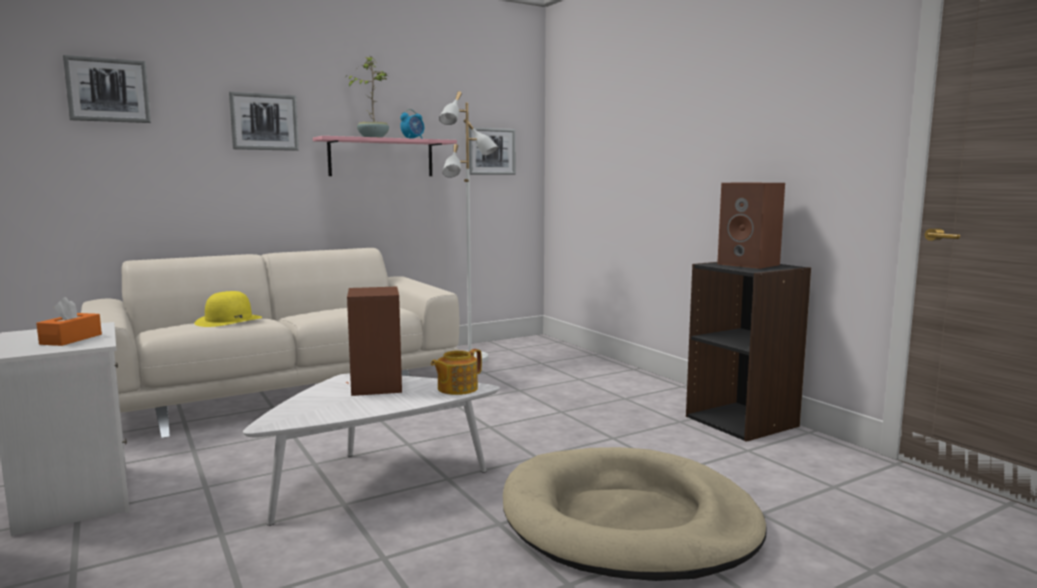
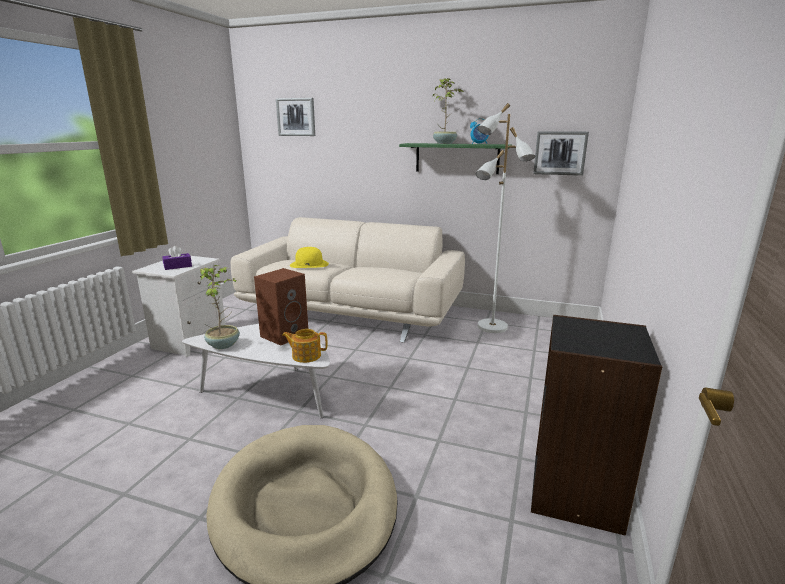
camera: 50 degrees right, 10 degrees up
(71, 339) = (178, 266): orange tissue box -> purple tissue box
(264, 122) = (376, 133): picture -> none
(327, 414) = (224, 344): none -> potted plant
(381, 157) = (457, 158): pink shelf -> green shelf
(750, 264) = (607, 336): brown speaker -> none

